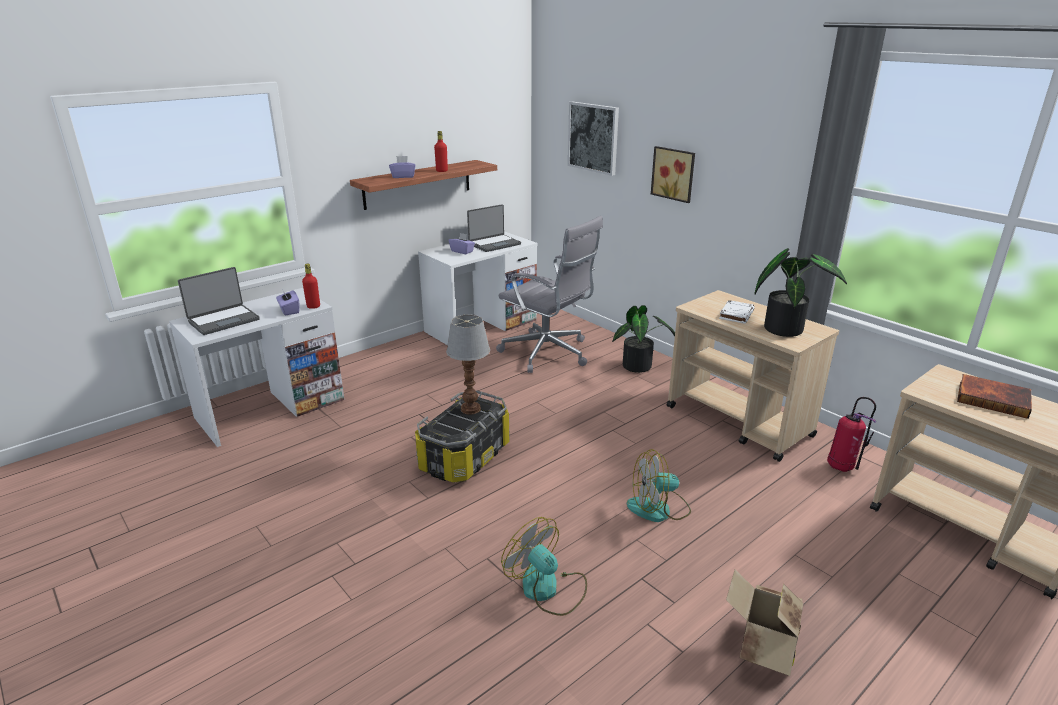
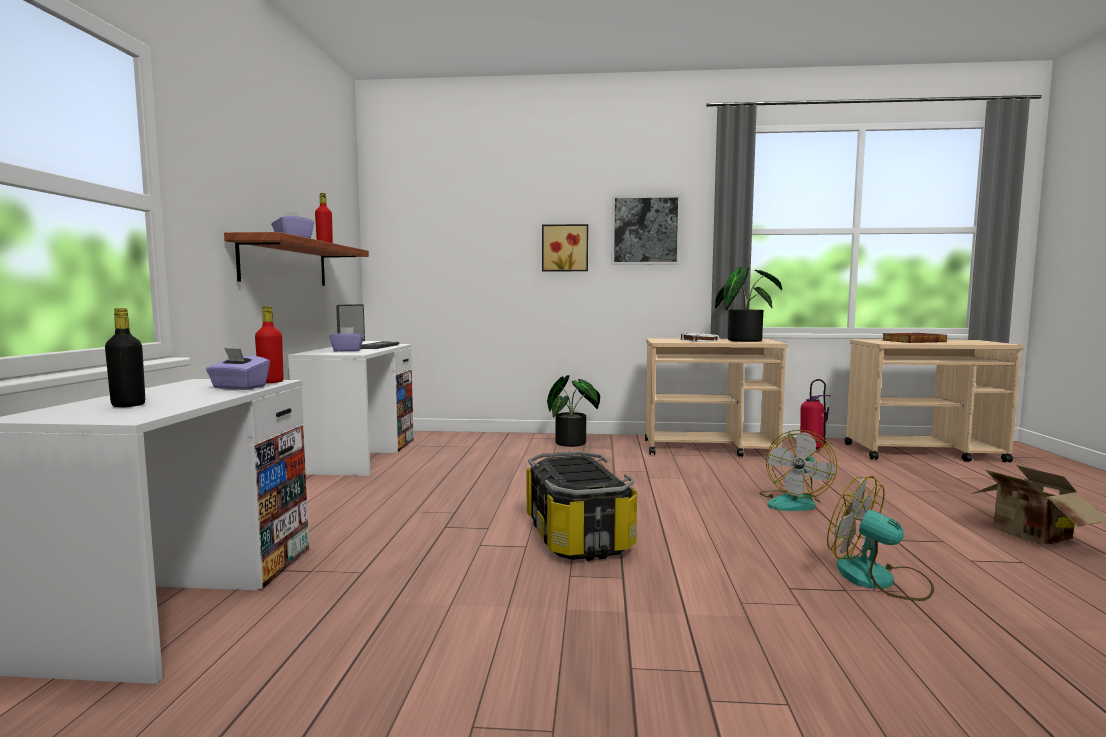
camera: 45 degrees left, 20 degrees down
(223, 320) = (128, 405): laptop -> black bottle
(471, 409) = (570, 465): table lamp -> none
(547, 589) = (878, 580): fan -> fan turned 45 degrees clockwise
(548, 353) = (477, 454): grey office chair -> none
(593, 137) = (457, 229): picture -> picture (645, 230)

